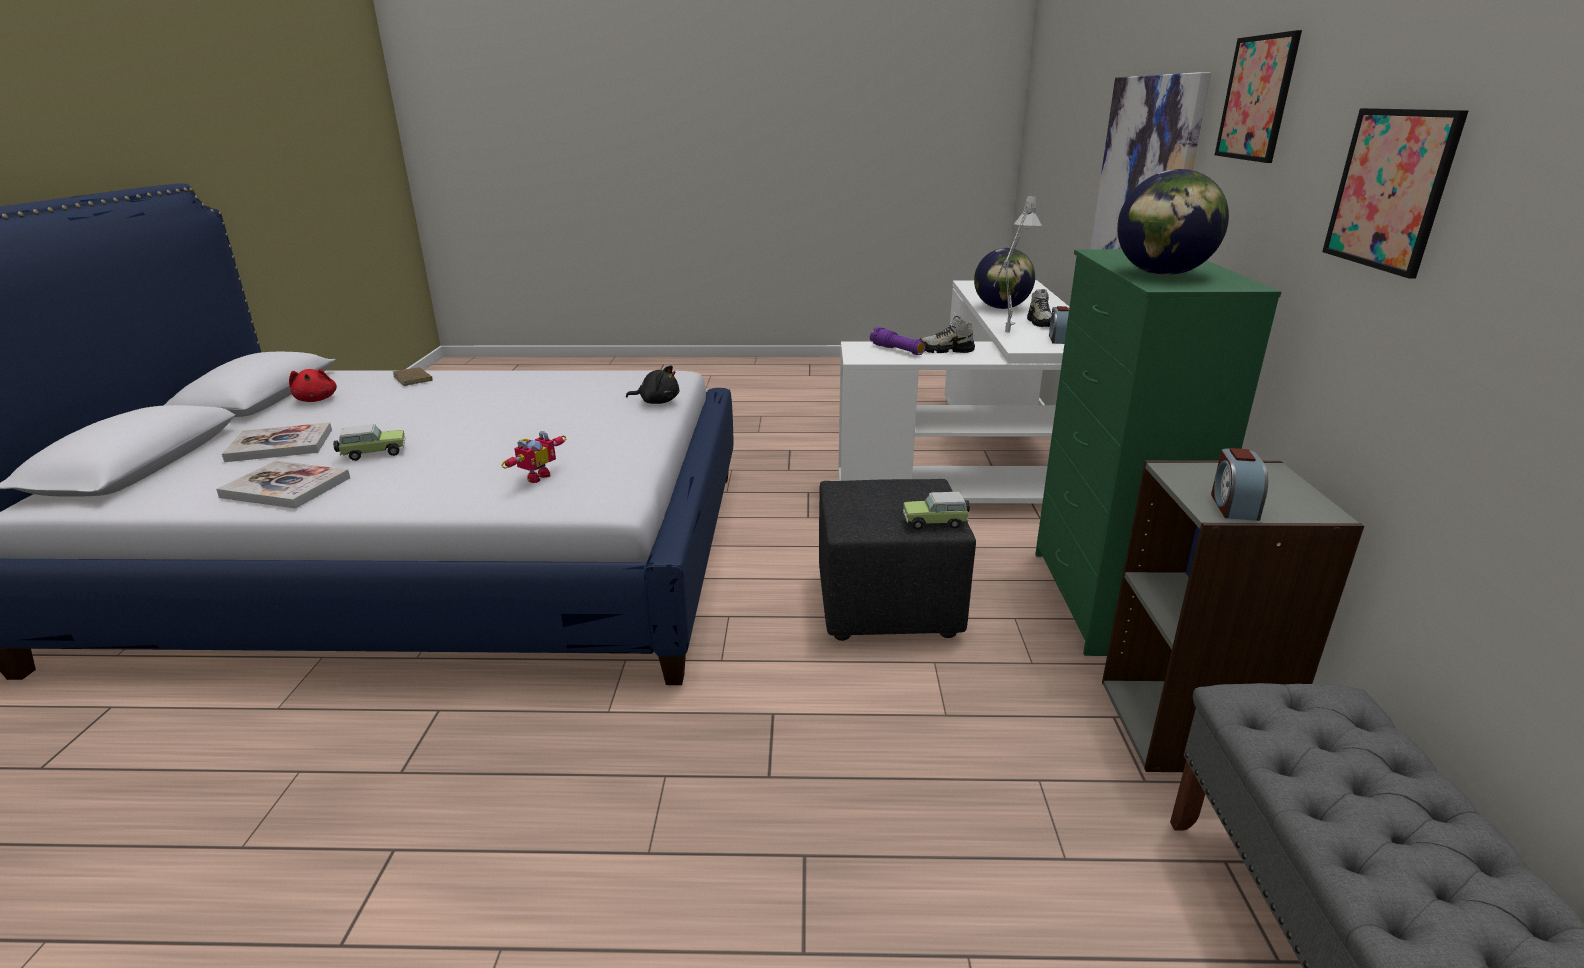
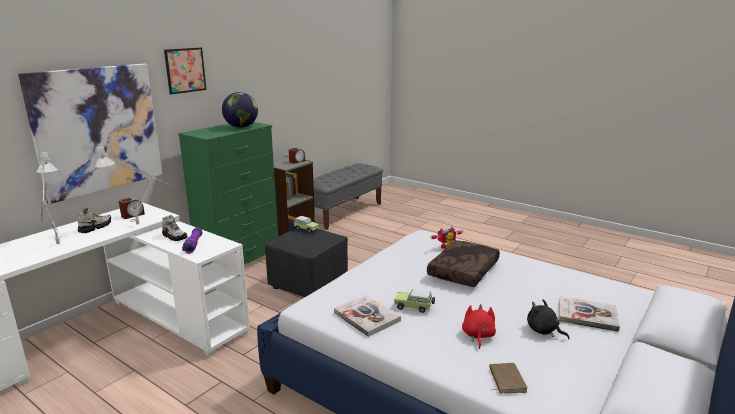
camera: 145 degrees left, 5 degrees down
(286, 487) = (565, 278): book -> book (367, 317)
(317, 399) = (589, 372): red plush toy -> red plush toy (478, 336)
(372, 454) = (525, 287): toy car -> toy car (414, 307)
(485, 450) = (464, 271): none -> brown pillow
(657, 401) = (349, 281): black plush toy -> black plush toy (543, 331)
(1001, 308) = (57, 246): globe -> grey table lamp
(1390, 189) = (255, 85): picture -> none

